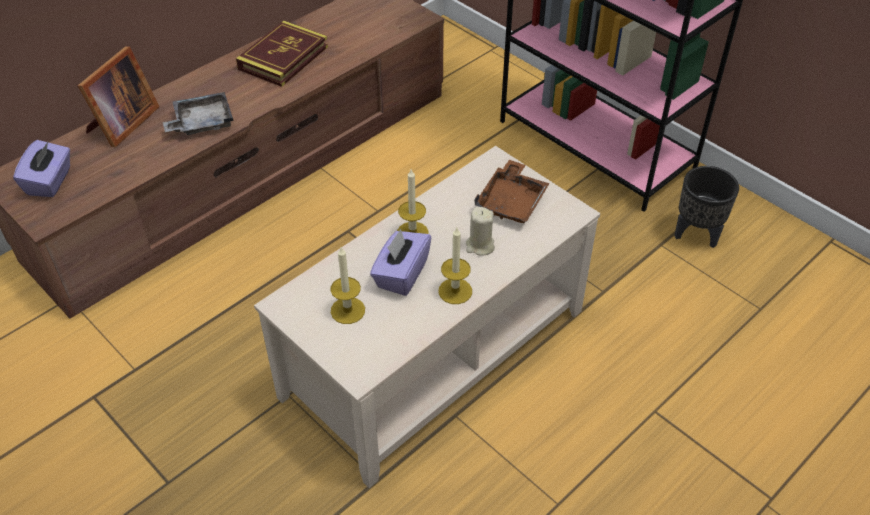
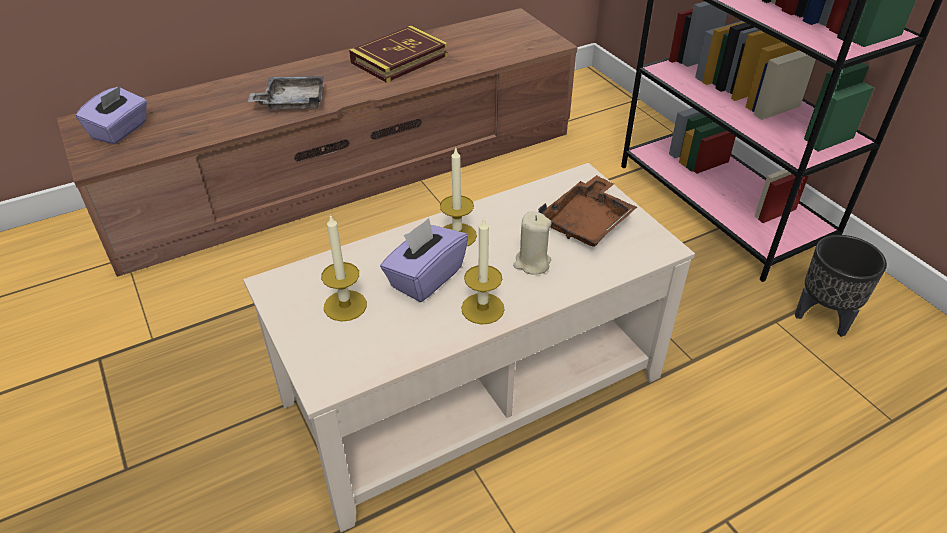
camera: 15 degrees right, 5 degrees down
(121, 124) = (216, 93): picture frame -> none

